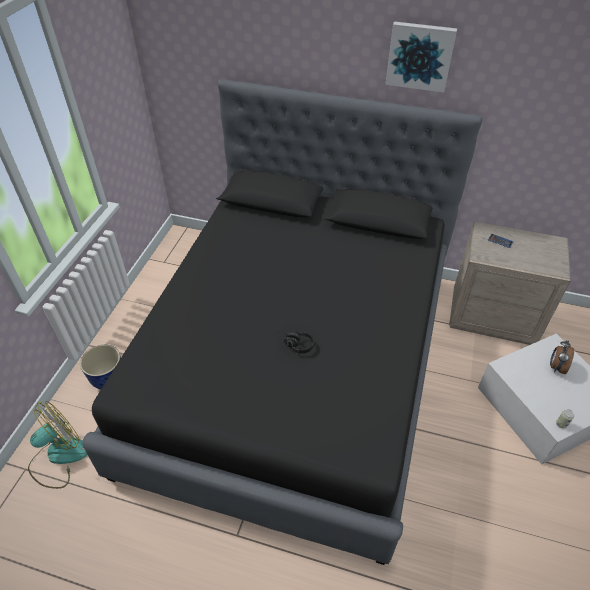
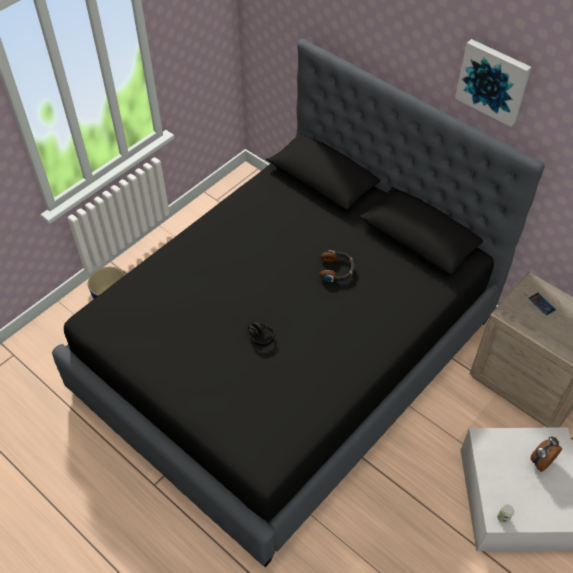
camera: 25 degrees right, 5 degrees up
(59, 457) = (43, 355): fan -> none
(329, 267) = (337, 270): none -> headphones

